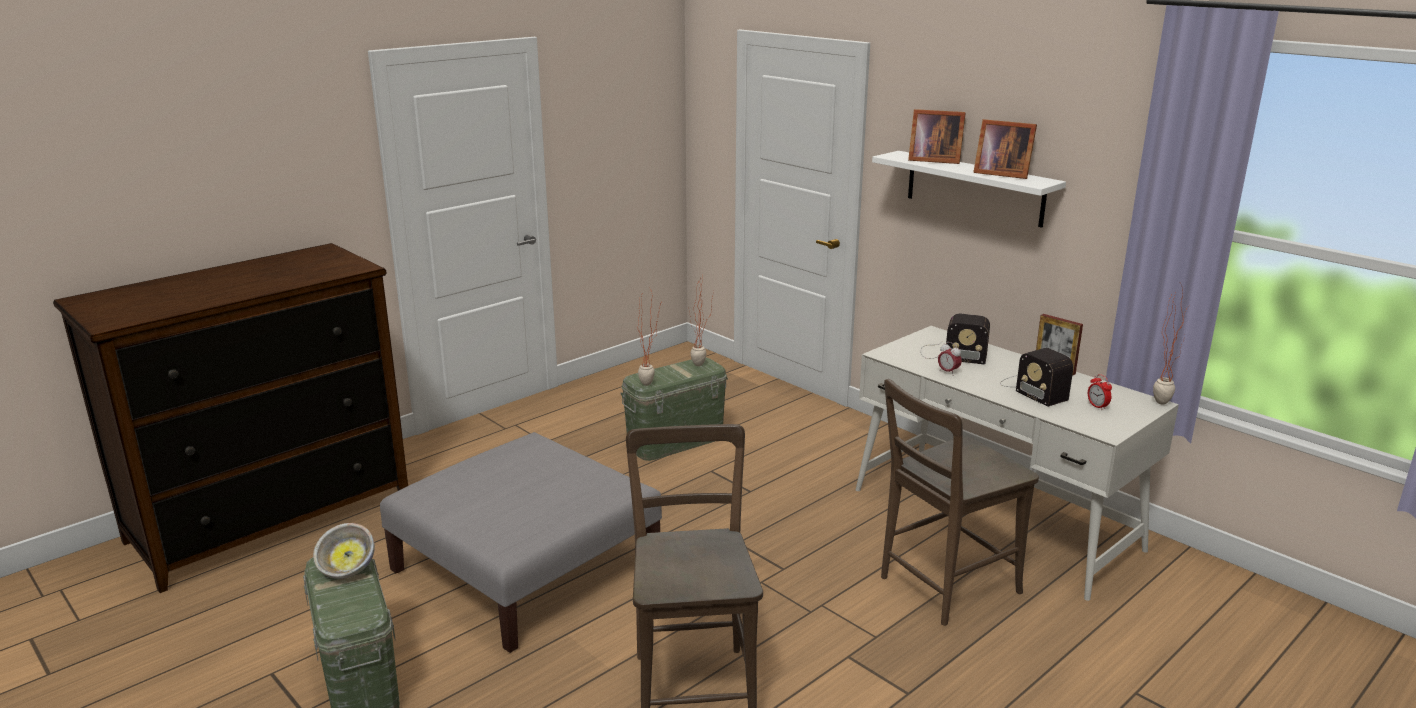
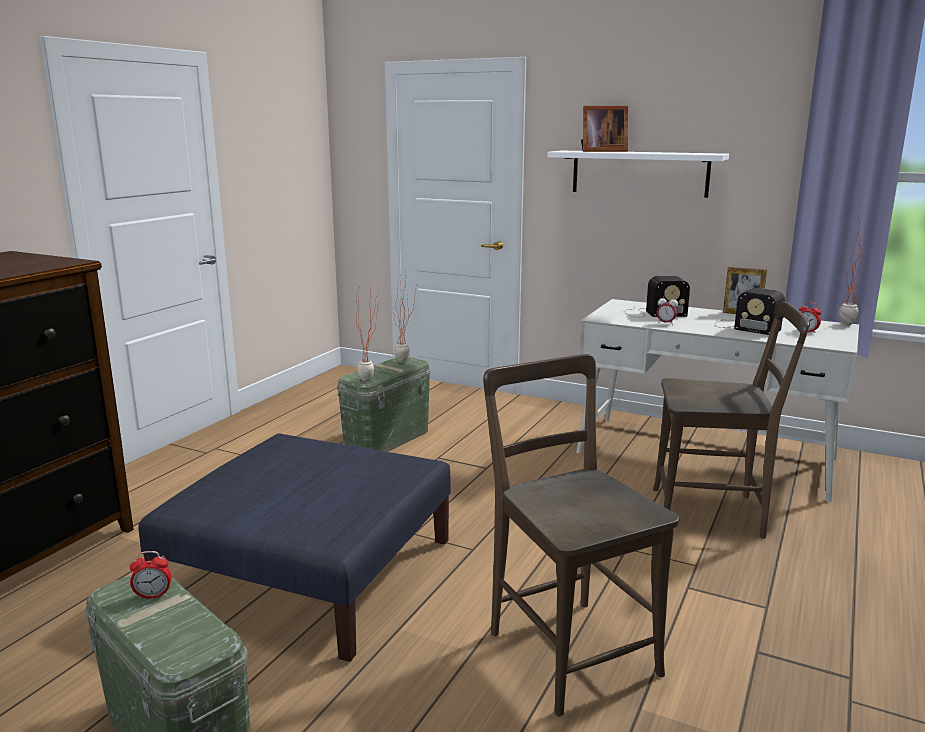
camera: 20 degrees left, 5 degrees down
(348, 570) = (153, 596): bowl -> alarm clock
(526, 565) = (310, 571): grey ottoman -> blue ottoman
(943, 587) = (714, 513): brown chair -> brown chair turned 120 degrees counterclockwise
(1000, 173) = (671, 152): picture frame -> none

